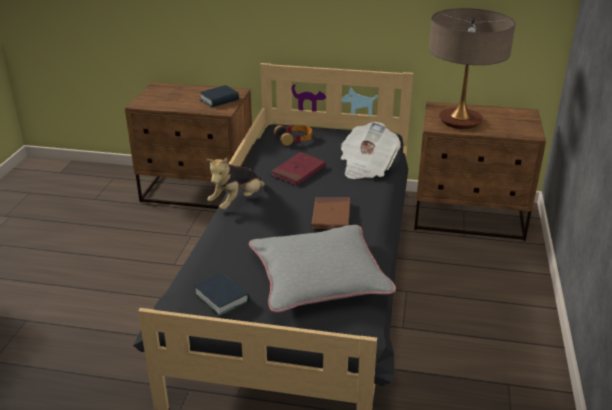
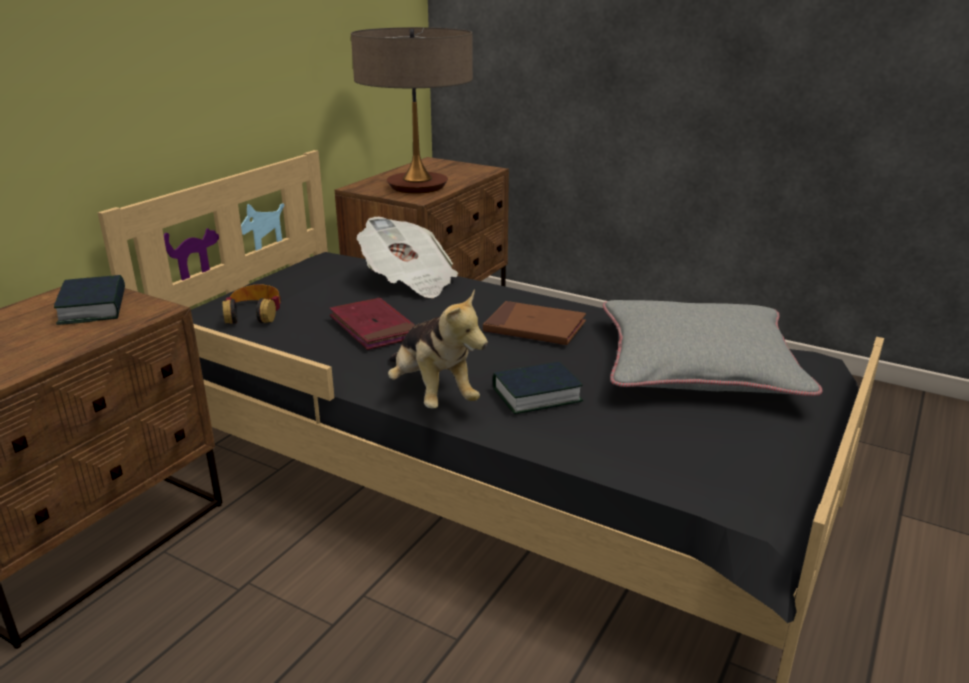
camera: 70 degrees left, 5 degrees down
(221, 298) = (741, 451): book -> book (536, 395)

